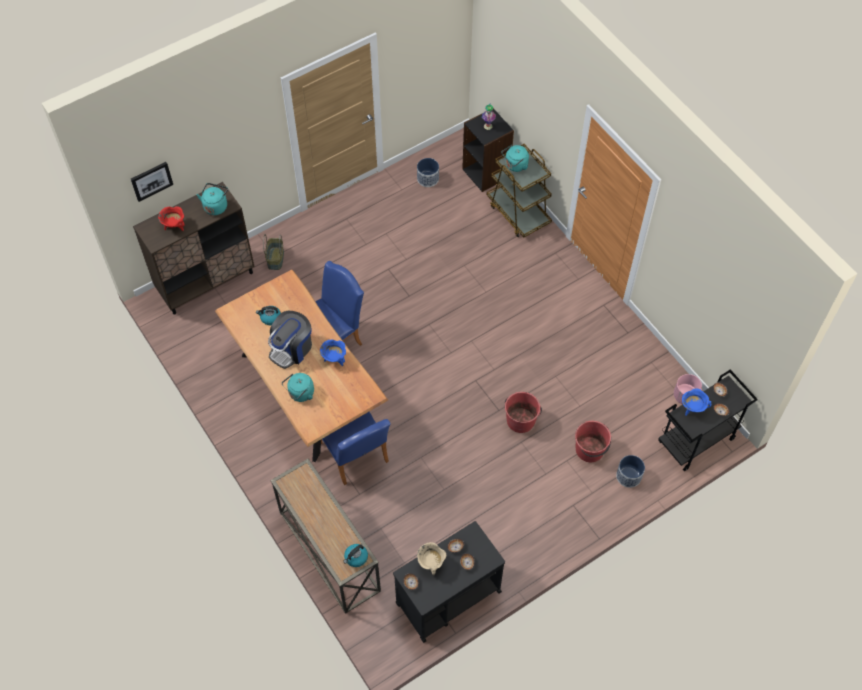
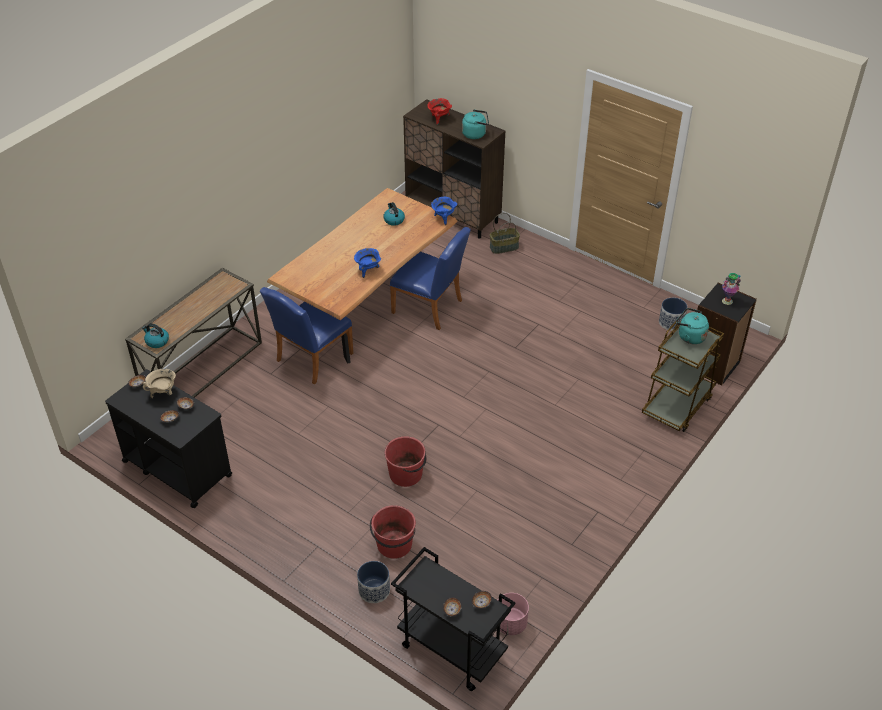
camera: 70 degrees right, 15 degrees down
(151, 180) = (454, 70): picture -> none
(291, 349) = (366, 241): coffee machine -> none
(300, 394) = (319, 259): turquoise kettle -> none
(692, 408) = (443, 580): blue cooking pot -> blue cooking pot (443, 218)

